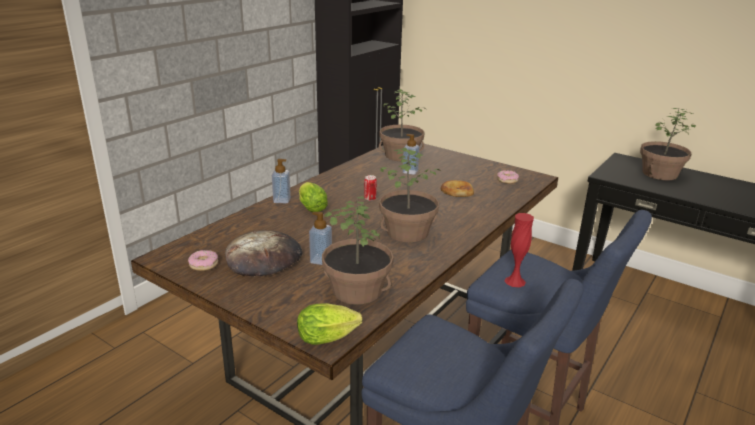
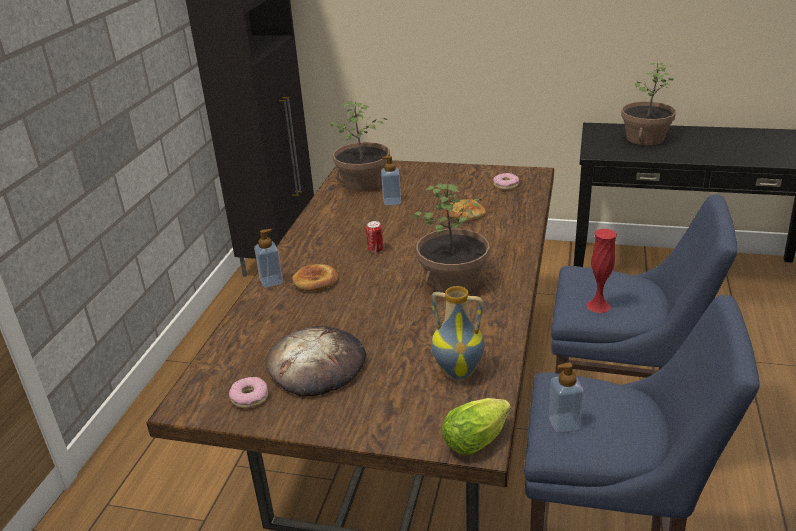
camera: 20 degrees left, 5 degrees up
(311, 207) = (315, 281): lettuce -> bread
(321, 260) = (386, 347): soap dispenser -> soap dispenser (564, 423)
(357, 290) = (458, 370): potted plant -> vase

